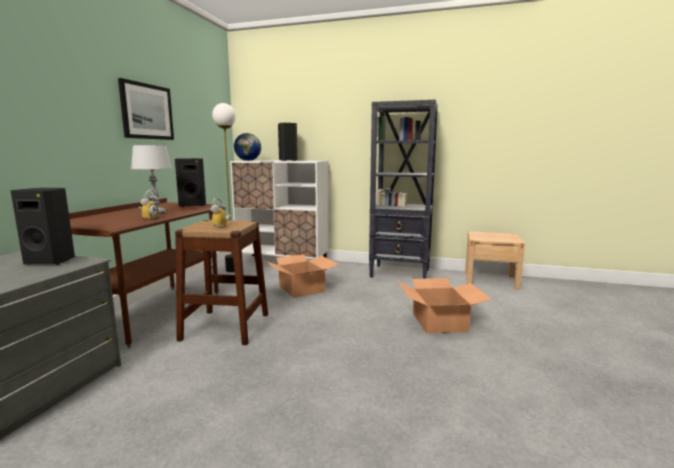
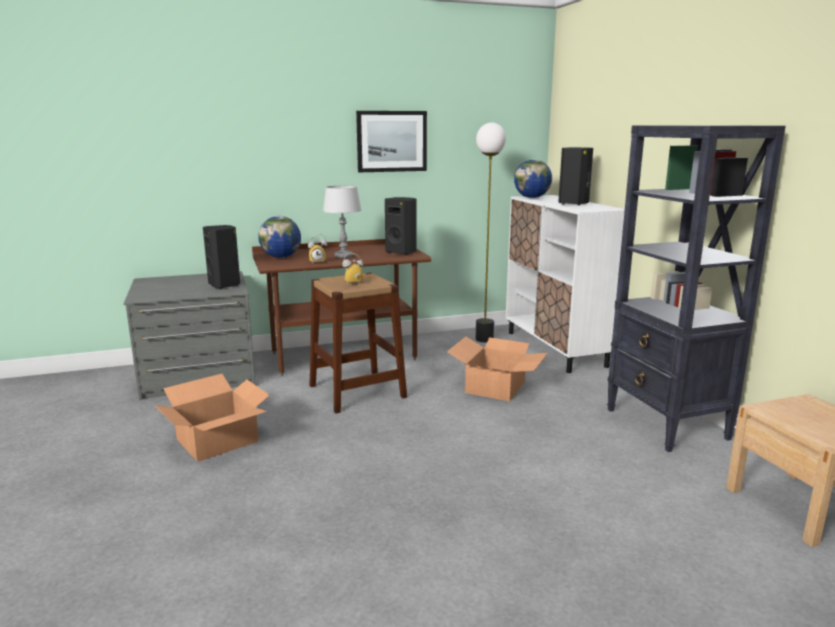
camera: 55 degrees right, 5 degrees up
(94, 222) = (281, 257): none -> globe
(440, 322) = (536, 498): cardboard box -> cardboard box (218, 441)

